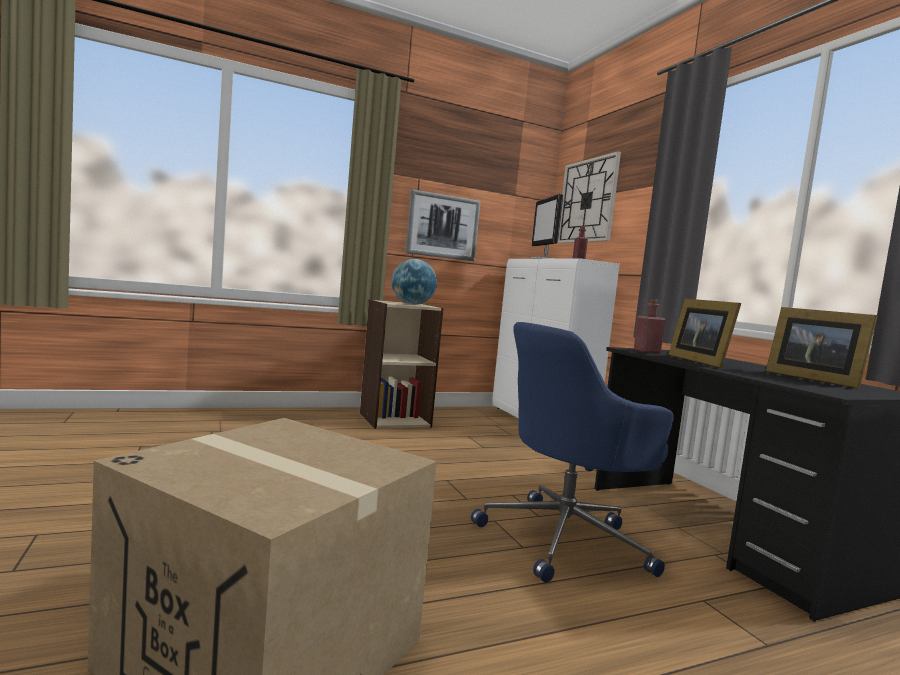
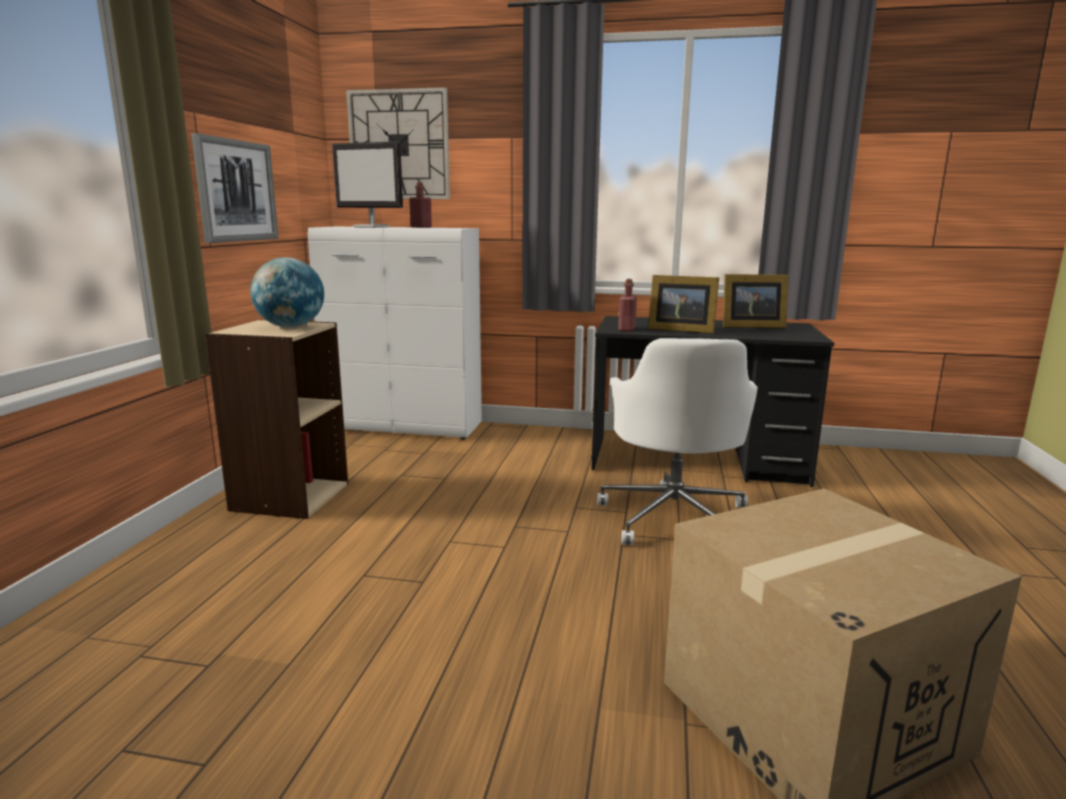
camera: 55 degrees left, 10 degrees up
(566, 539) = (674, 517): blue office chair -> white office chair

